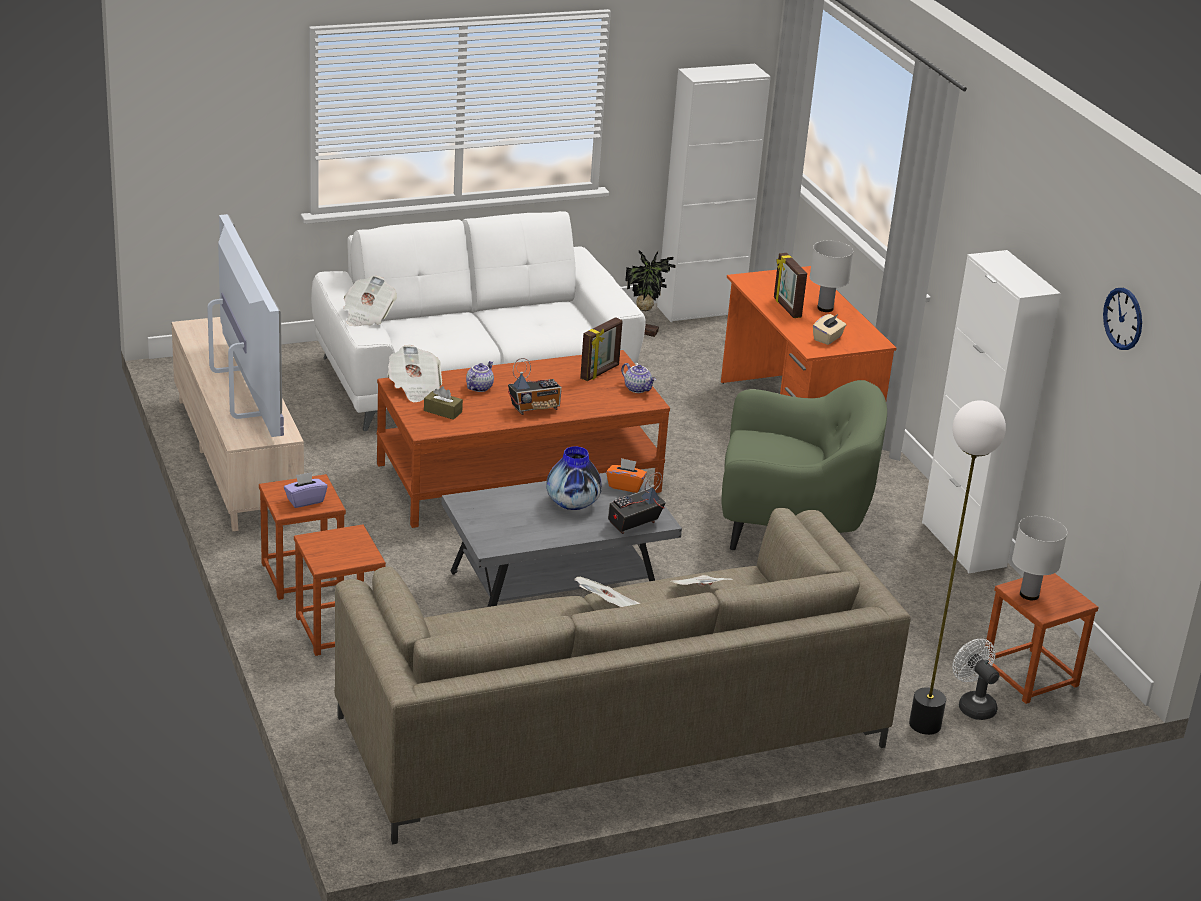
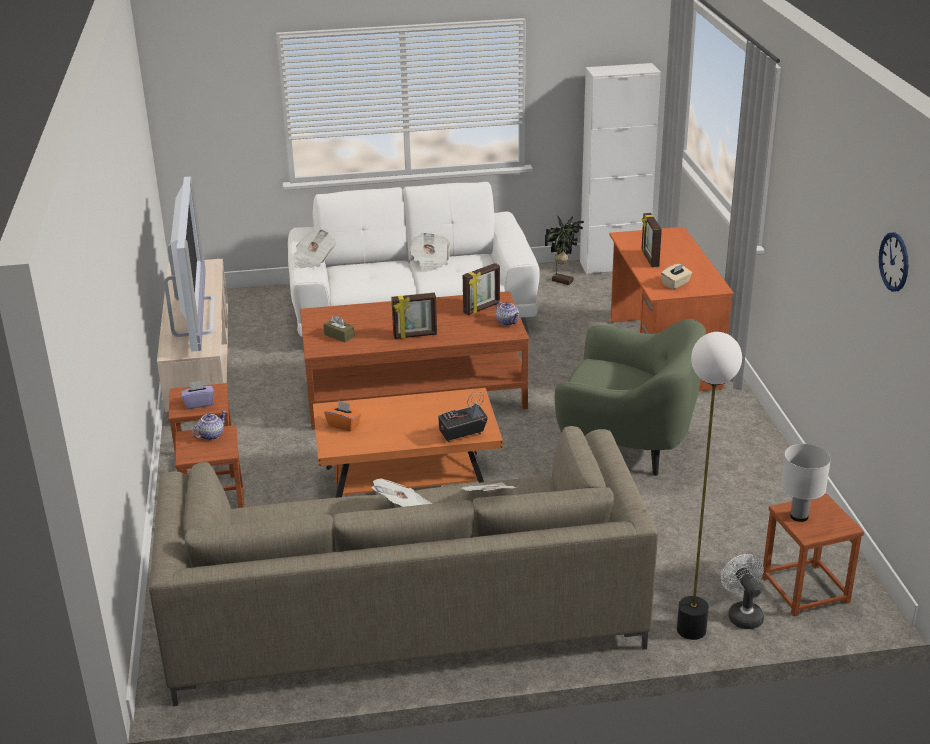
camera: 15 degrees right, 0 degrees up
(415, 388) = (326, 316): newspaper -> newspaper (430, 262)
(479, 387) = (377, 317): teapot -> teapot (211, 435)
(535, 408) = (415, 336): radio -> picture frame
(555, 587) = (407, 485): grey coffee table -> orange coffee table
(572, 503) = (418, 415): vase -> none
(625, 486) = (469, 402): orange tissue box -> orange tissue box (344, 425)
(825, 308) = (682, 260): white table lamp -> none
(963, 544) = (778, 465): white cabinet -> none

